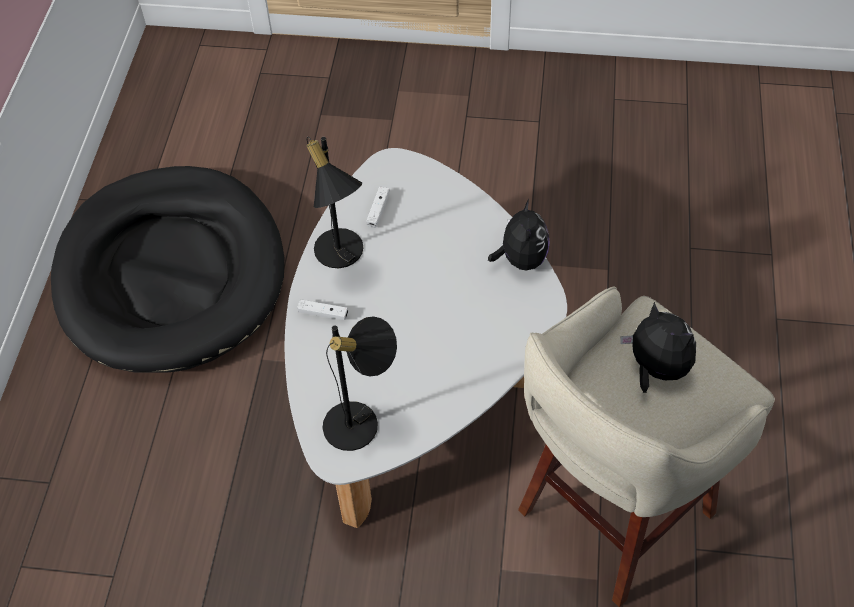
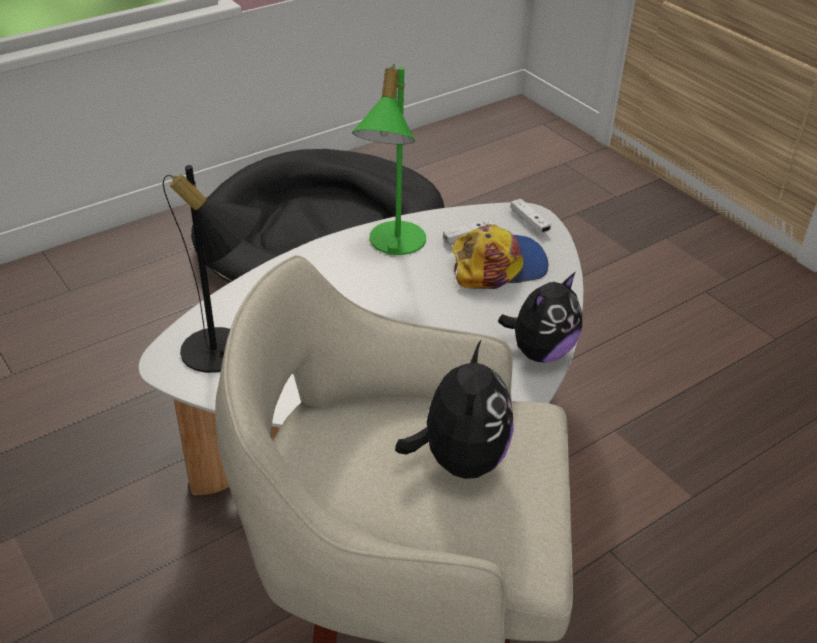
camera: 45 degrees right, 15 degrees down
(323, 313) = (318, 267): white game controller -> white game controller (529, 222)
(341, 256) = (391, 244): black table lamp -> green table lamp
(423, 218) = (498, 266): none -> cap

